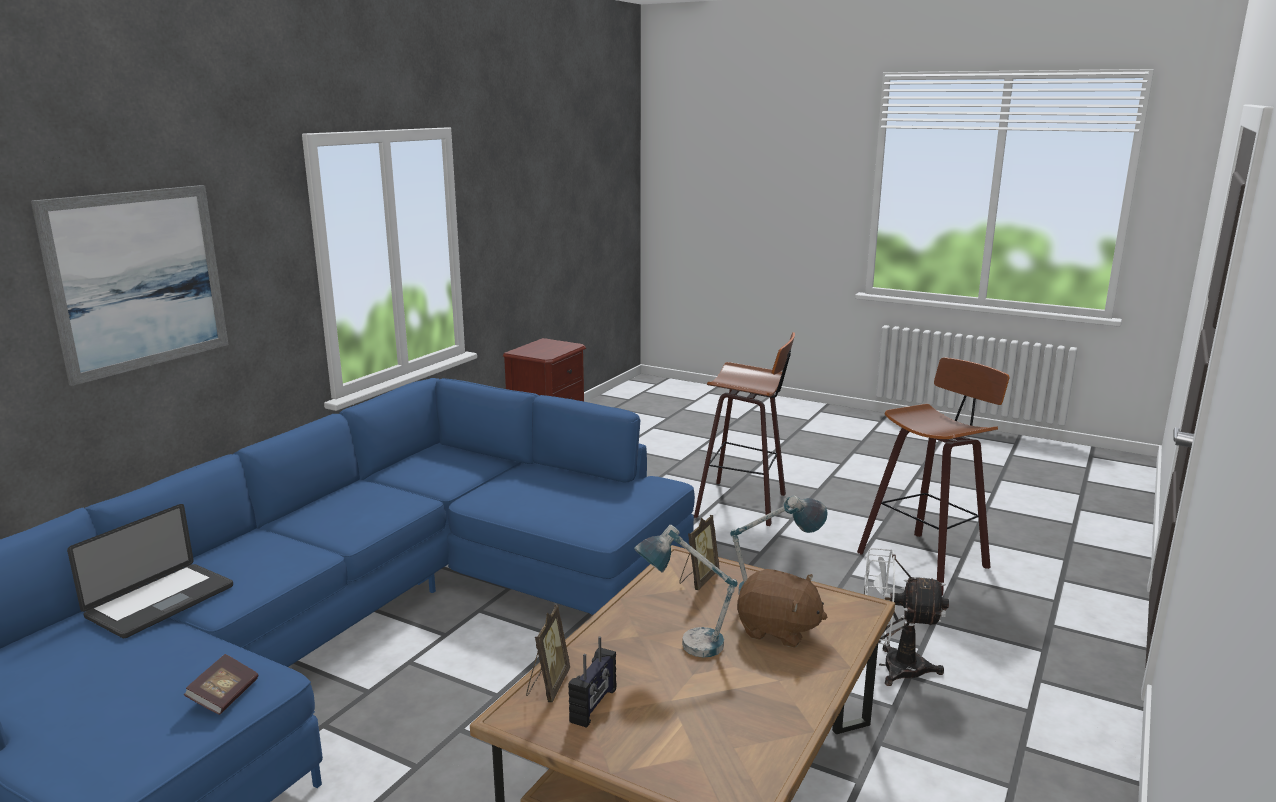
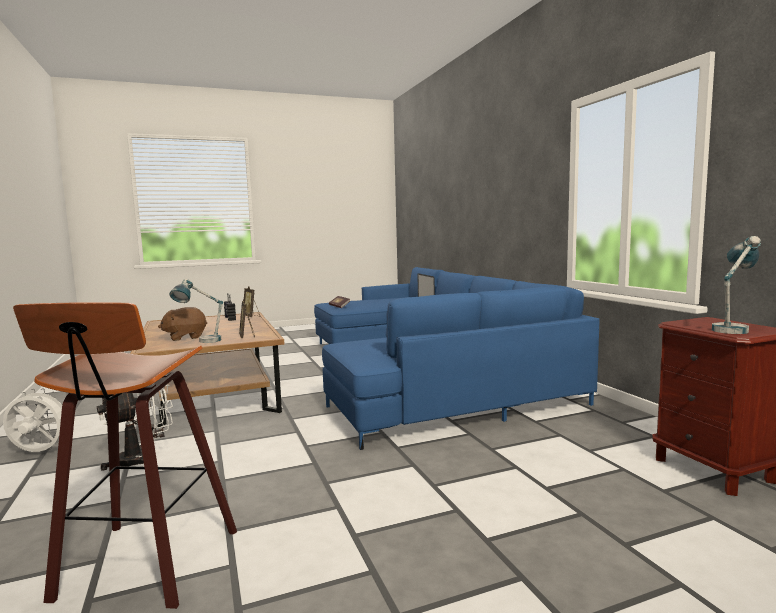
camera: 130 degrees right, 10 degrees down
(138, 280) = (498, 190): picture -> none
(684, 644) = (221, 328): table lamp -> table lamp (733, 328)
(745, 504) = (429, 524): stool -> none
(1025, 761) = (39, 453): none -> white fan

